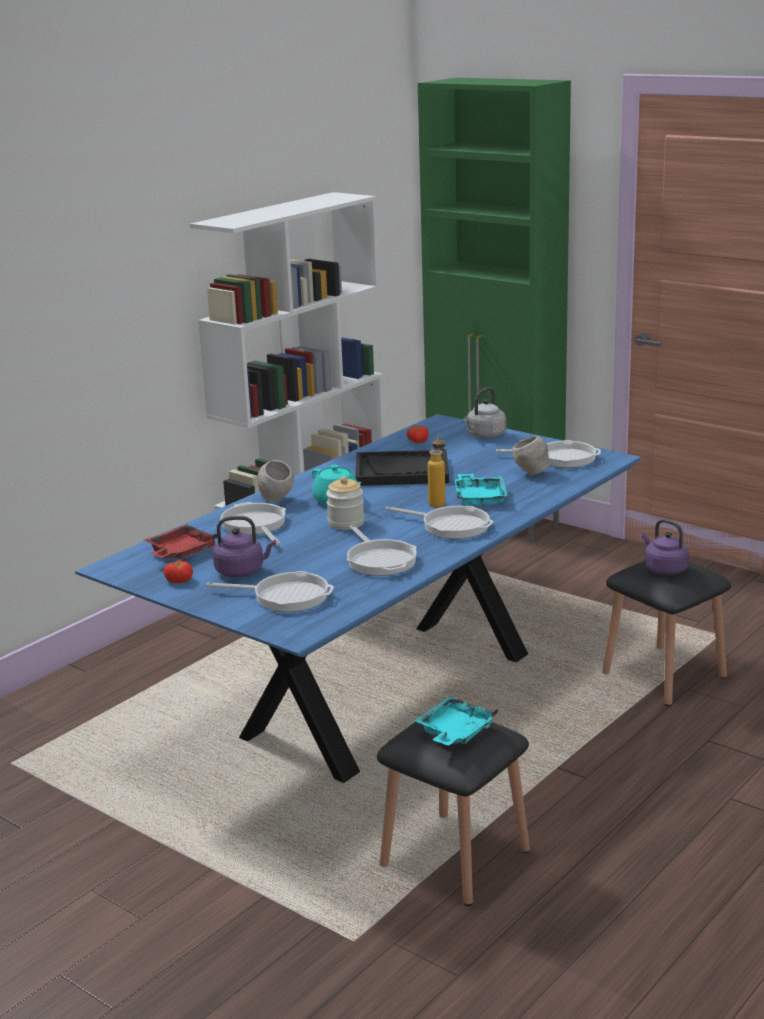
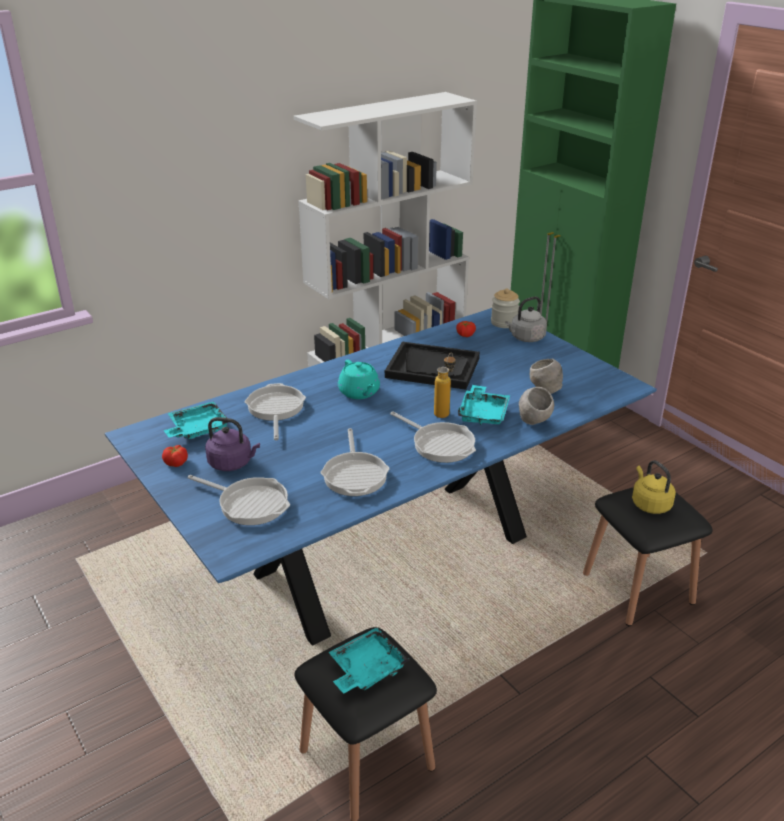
camera: 15 degrees right, 10 degrees up
(180, 552) = (197, 429): red tray -> turquoise tray
(276, 500) = (310, 383): grey bowl -> grey bowl (534, 423)
(346, 523) = (351, 422): jar -> jar (504, 322)
(561, 458) = (581, 378): frying pan -> none
(663, 569) = (649, 504): purple kettle -> yellow kettle

